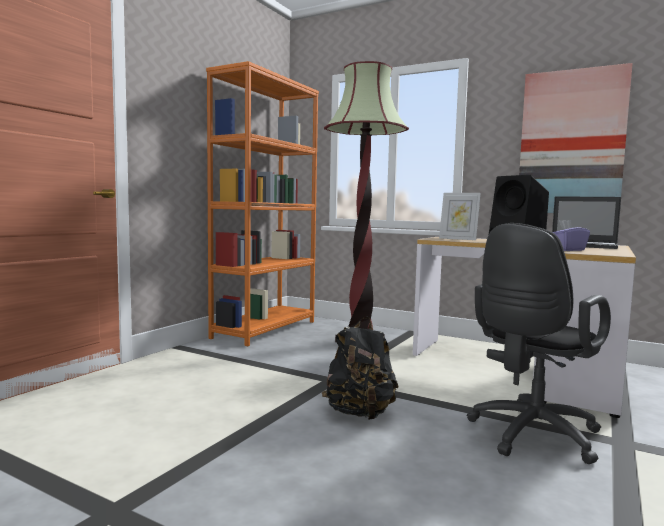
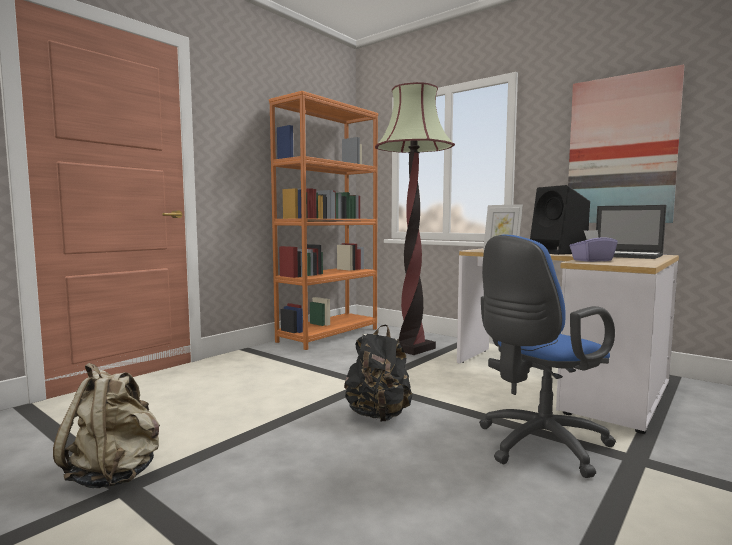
camera: 10 degrees right, 0 degrees up
(90, 498) = (115, 474): none -> beige backpack
(530, 436) = (537, 446): black office chair -> blue office chair

